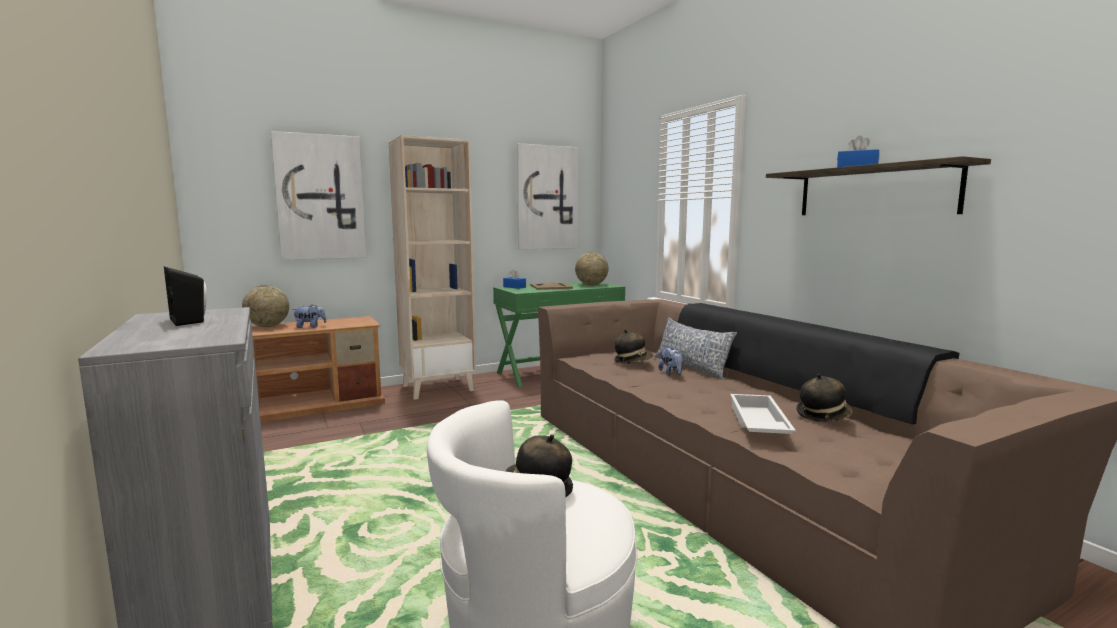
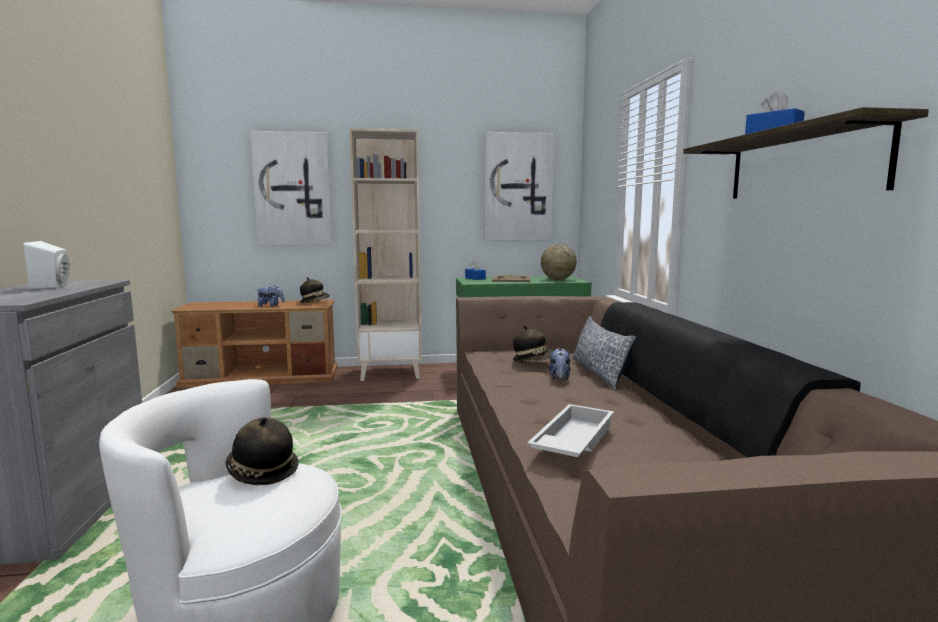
camera: 20 degrees right, 0 degrees up
(191, 320) = (54, 287): black speaker -> white speaker
(267, 326) = (241, 303): globe -> none
(823, 415) = (672, 444): hat -> hat (315, 302)

